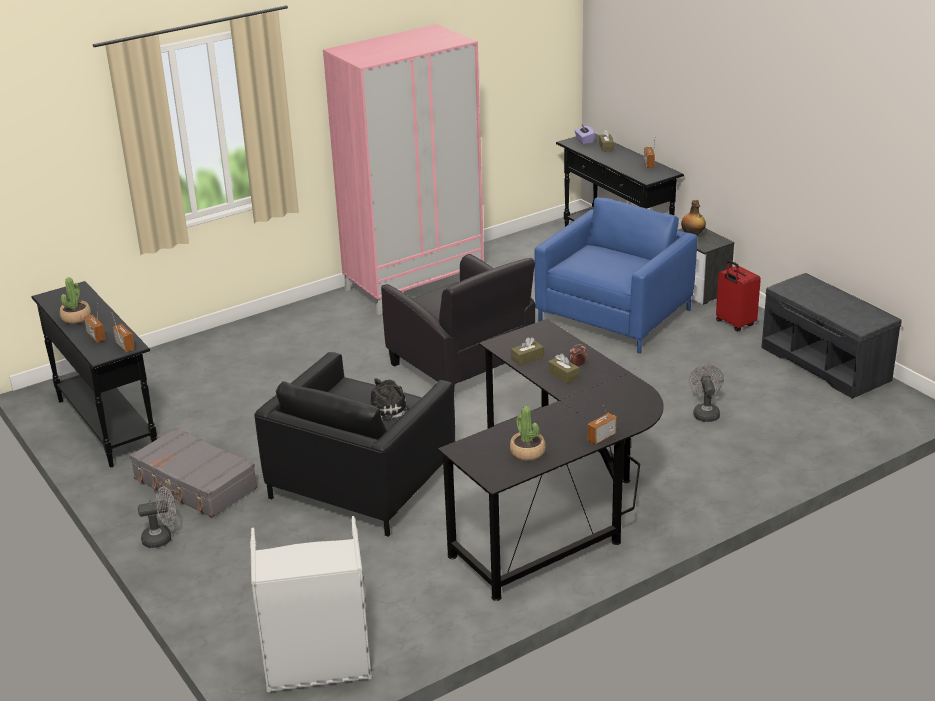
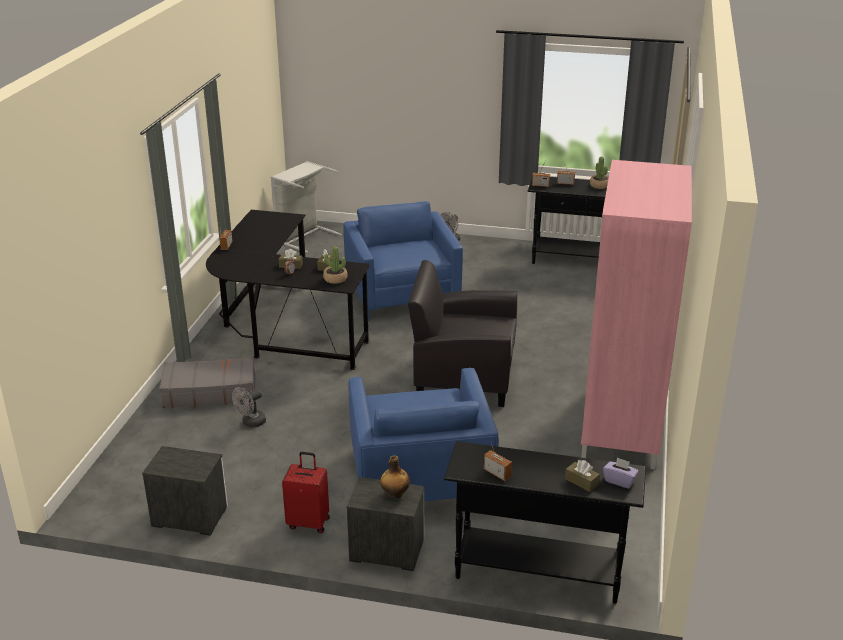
camera: 135 degrees right, 0 degrees up
(195, 484) = (481, 260): grey suitcase -> grey suitcase (209, 392)
(361, 483) = (402, 294): black armchair -> blue armchair
(384, 410) = (390, 252): plush toy -> none
(527, 452) = (257, 227): potted plant -> potted plant (335, 279)
(705, 412) = (251, 423): grey fan -> grey fan turned 90 degrees clockwise
(827, 364) = (189, 516): grey bench -> nightstand

